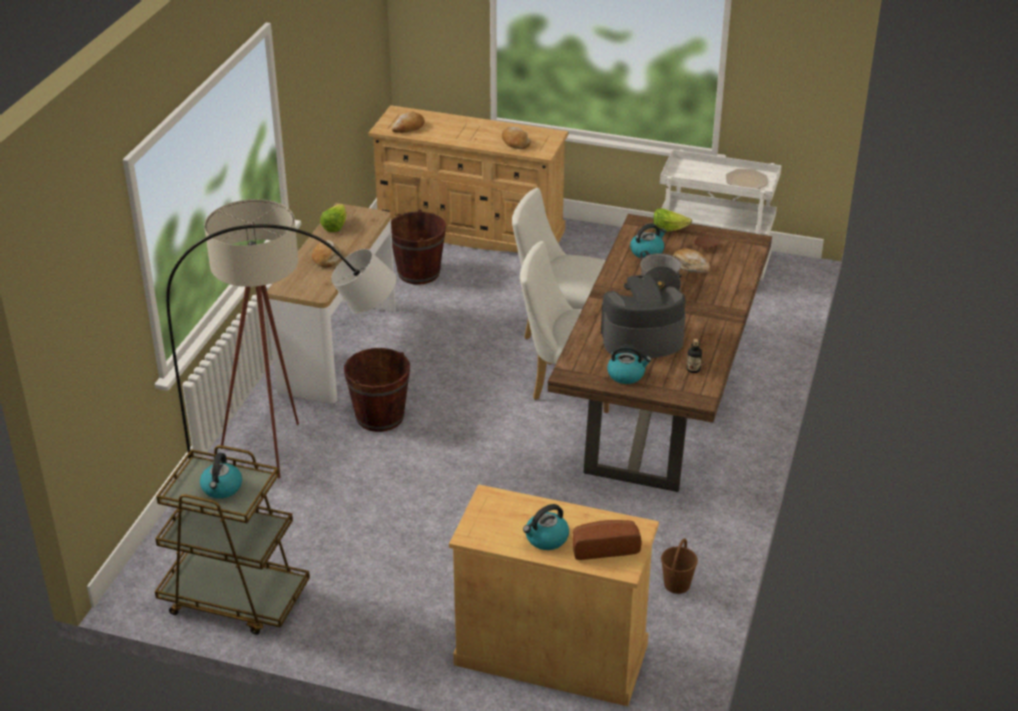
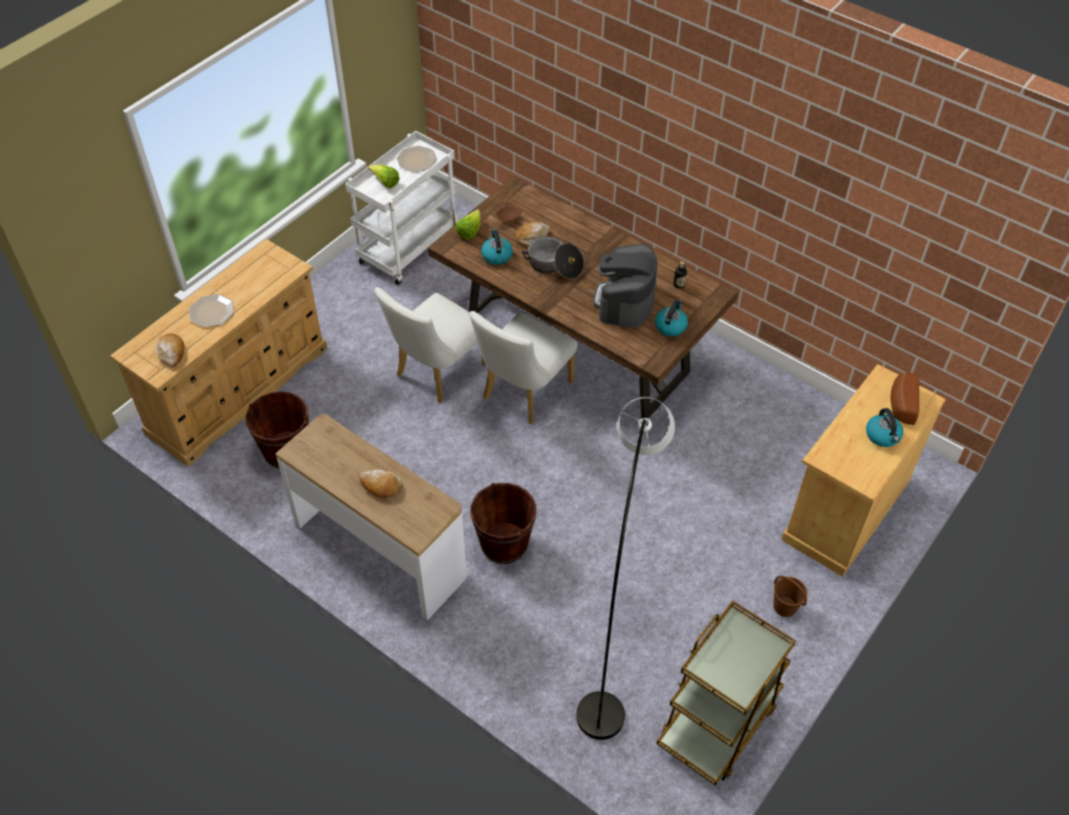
camera: 70 degrees left, 15 degrees up
(222, 488) = (739, 655): kettle -> none
(273, 444) = (508, 641): beige floor lamp -> none
(335, 226) = (323, 465): lettuce -> lettuce (385, 183)
(464, 131) = (211, 312): none -> plate
(515, 142) = (261, 281): bread -> none
(676, 585) = (792, 409): brown bucket -> brown bucket (785, 607)

